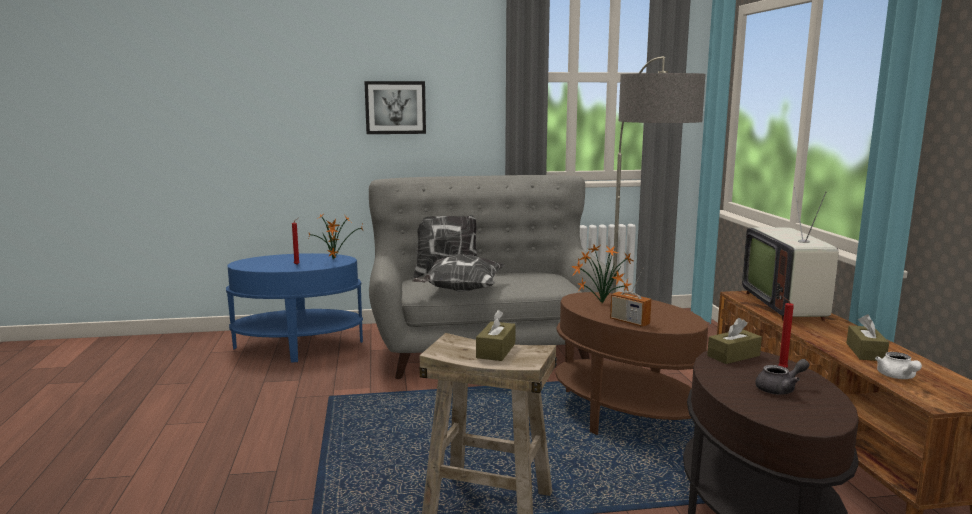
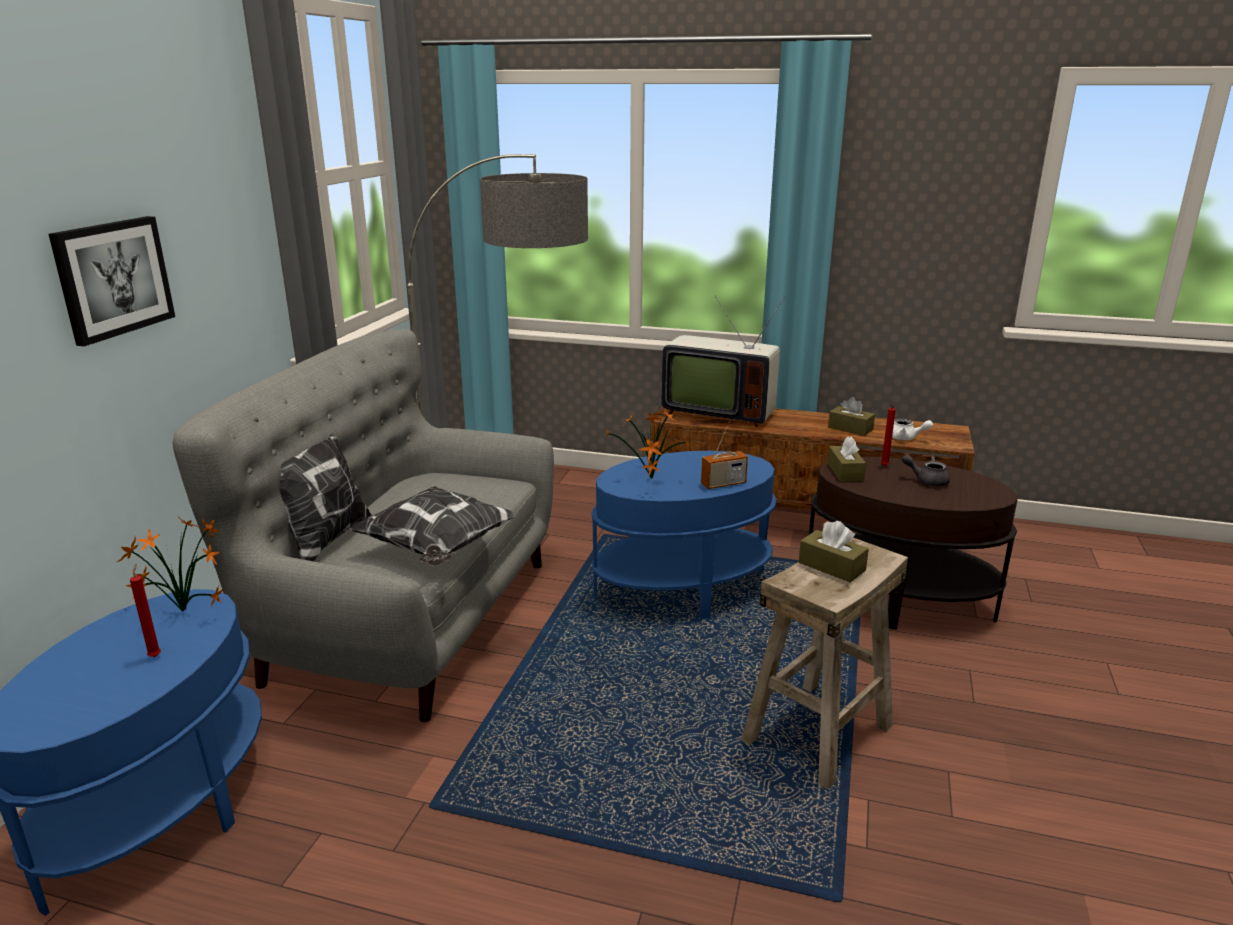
camera: 65 degrees left, 10 degrees up
(625, 418) = (682, 589): brown side table -> blue side table
(780, 389) = (927, 481): grey teapot -> grey teapot turned 75 degrees counterclockwise

